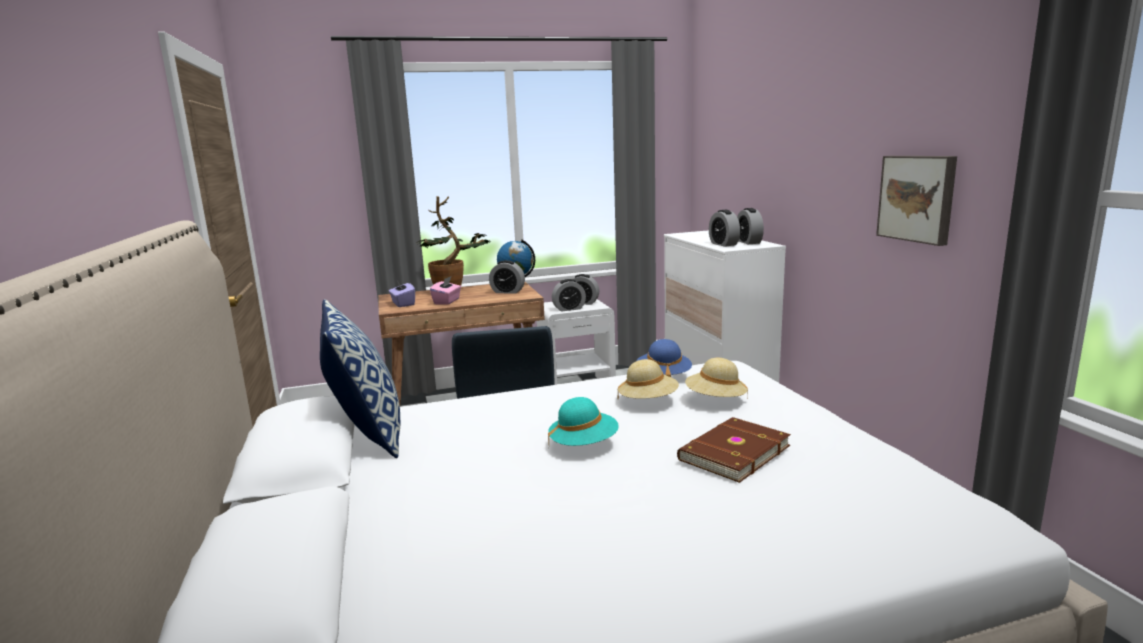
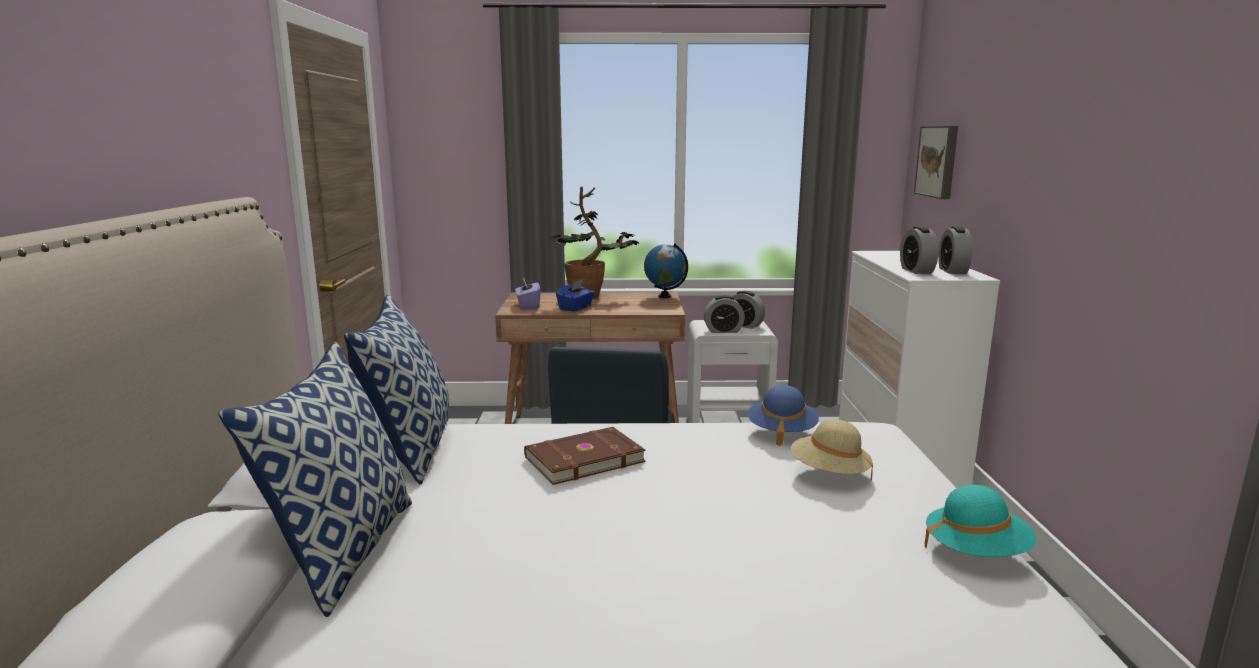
camera: 15 degrees right, 0 degrees up
(365, 519) = (343, 551): none -> pillow
(447, 301) = (575, 308): pink tissue box -> blue tissue box
(507, 292) = (649, 303): alarm clock -> none
(583, 444) = (631, 505): turquoise hat -> turquoise hat (976, 551)
(648, 401) = (743, 461): beige hat -> none
(732, 452) = (806, 550): brown book -> brown book (583, 459)
(918, 198) = (1174, 231): picture -> picture (939, 161)

